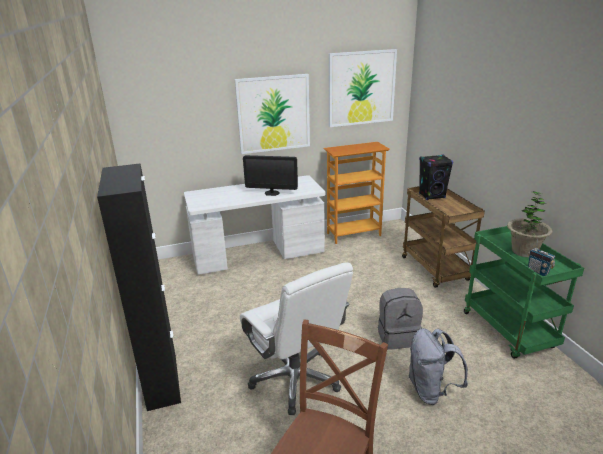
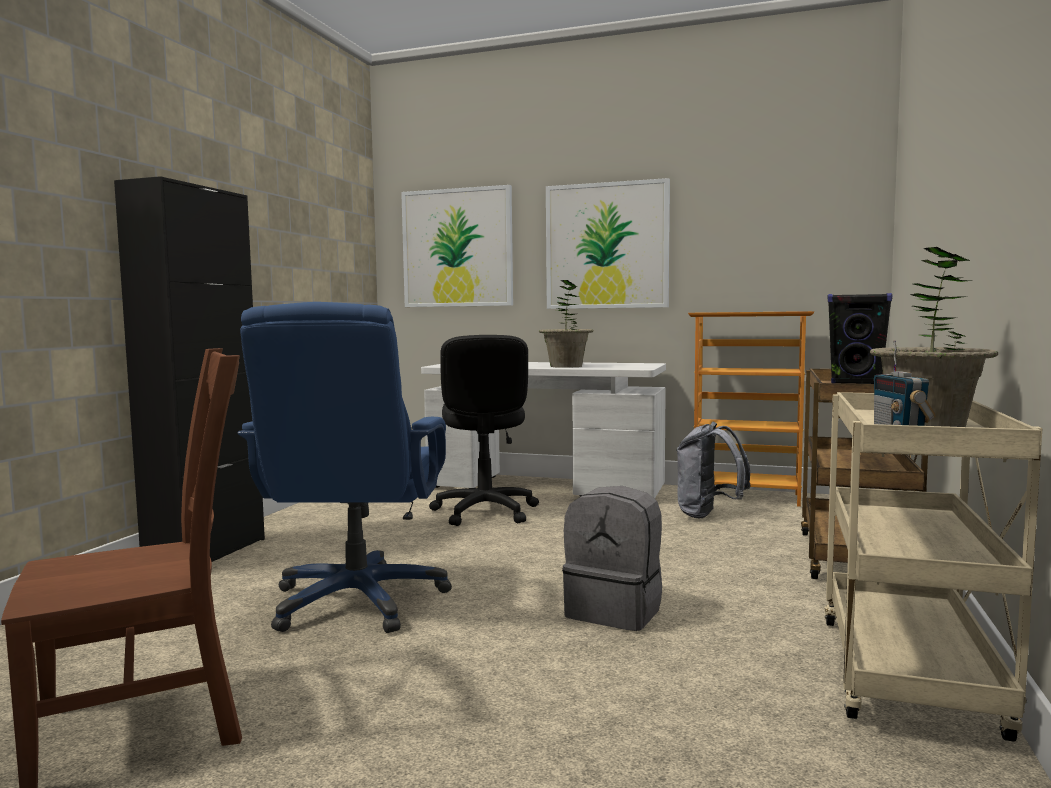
camera: 35 degrees right, 20 degrees down
(257, 287) = (484, 512): none -> black office chair
(272, 193) = (566, 366): monitor -> potted plant
(295, 379) = (357, 601): white office chair -> blue office chair
(361, 88) = (777, 206): picture -> picture (457, 248)
(431, 391) = (554, 691): grey backpack -> grey backpack (708, 515)
(509, 331) = (910, 678): green cart -> beige cart

